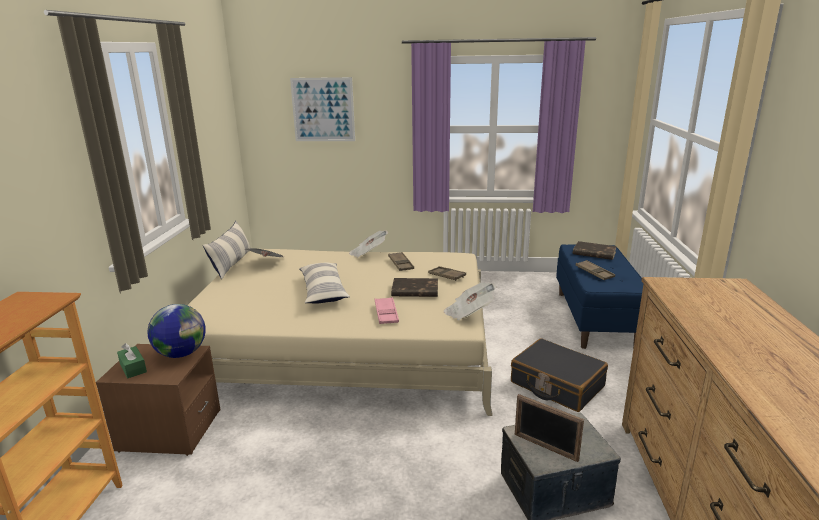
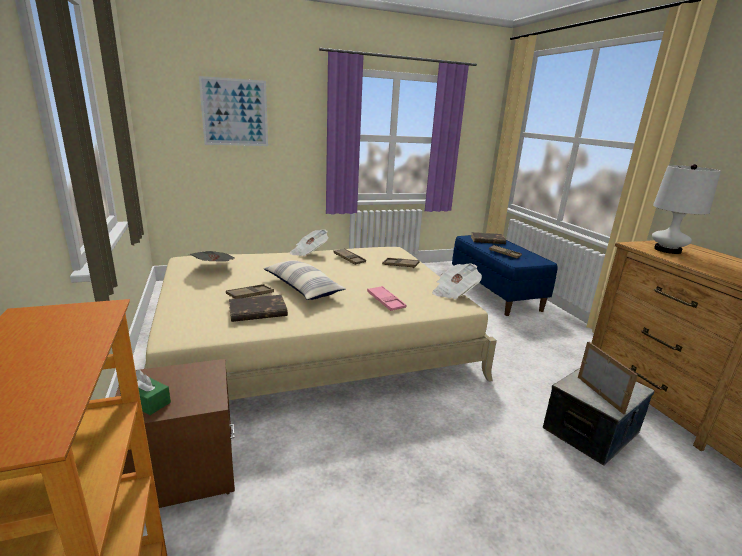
camera: 25 degrees left, 0 degrees up
(181, 353) = (197, 373): globe -> none
(232, 264) = (171, 272): pillow -> none
(274, 292) = (250, 295): none -> brown tray
(414, 291) = (388, 279): brown book -> brown book (257, 312)
(545, 447) = (600, 394): picture frame -> picture frame turned 120 degrees counterclockwise
(556, 385) = (515, 346): black suitcase -> none
(696, 293) = (667, 250): none -> white table lamp

